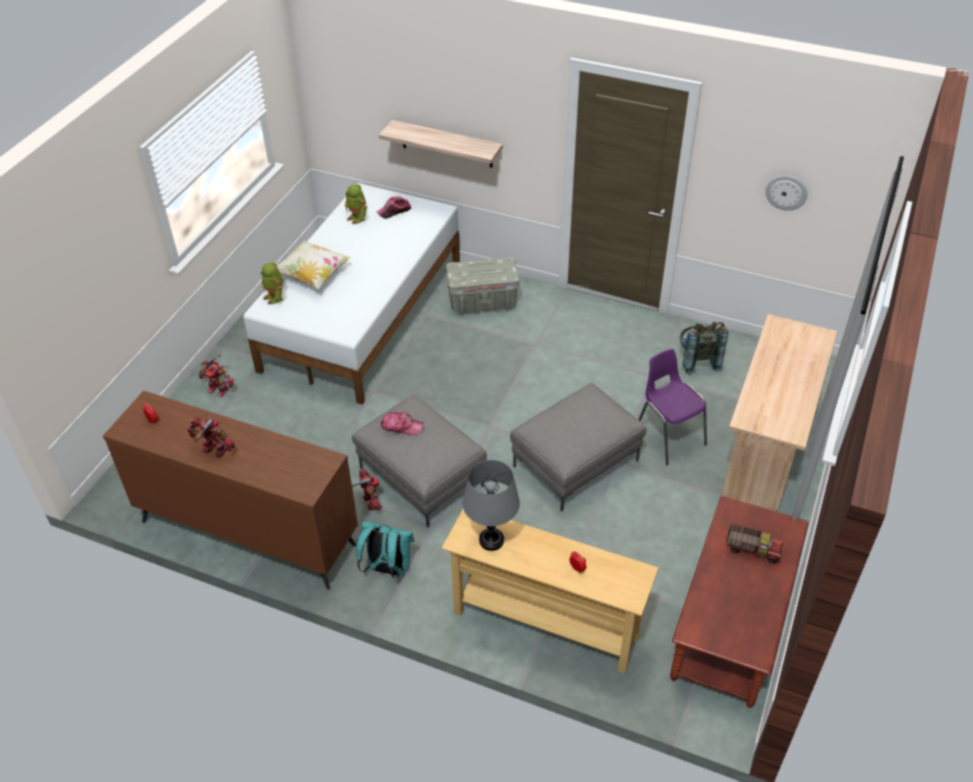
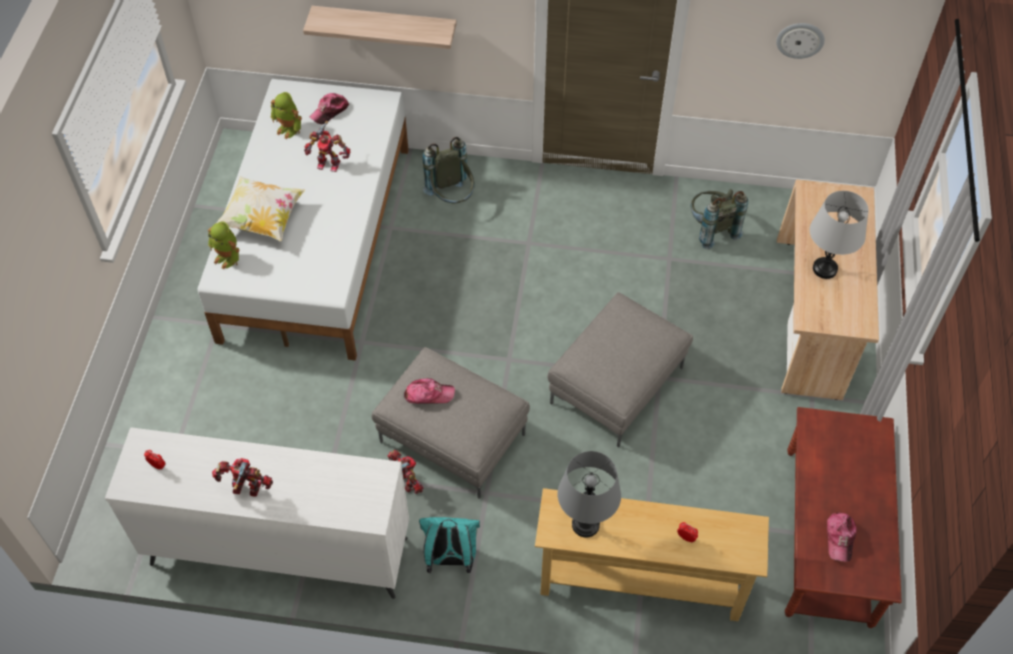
camera: 15 degrees left, 10 degrees up
(219, 389) = (179, 375): toy robot -> toy robot (329, 163)
(247, 532) = (278, 550): brown dresser -> white dresser
(483, 302) = (452, 199): grey storage box -> grey backpack
(668, 436) = (706, 331): purple chair -> none
(727, 608) = (840, 538): none -> cap
(752, 549) = (846, 464): toy truck -> none
(772, 384) = (825, 269): none -> grey table lamp

